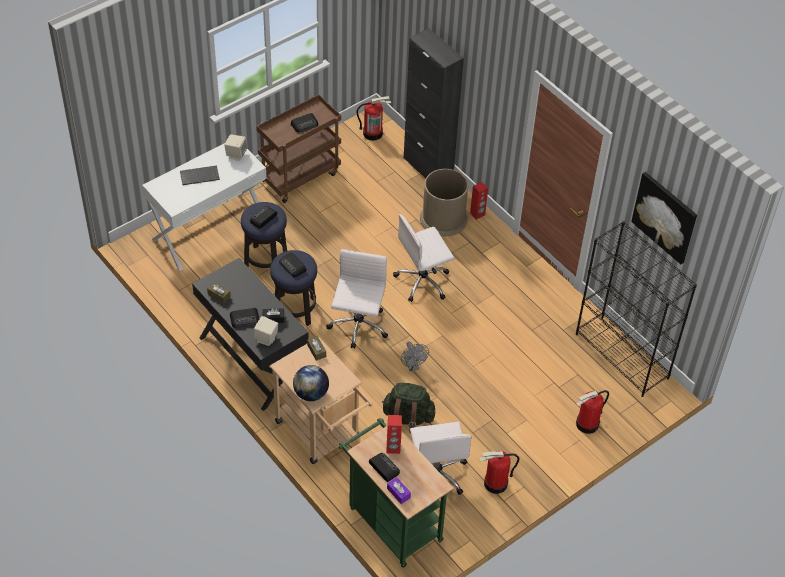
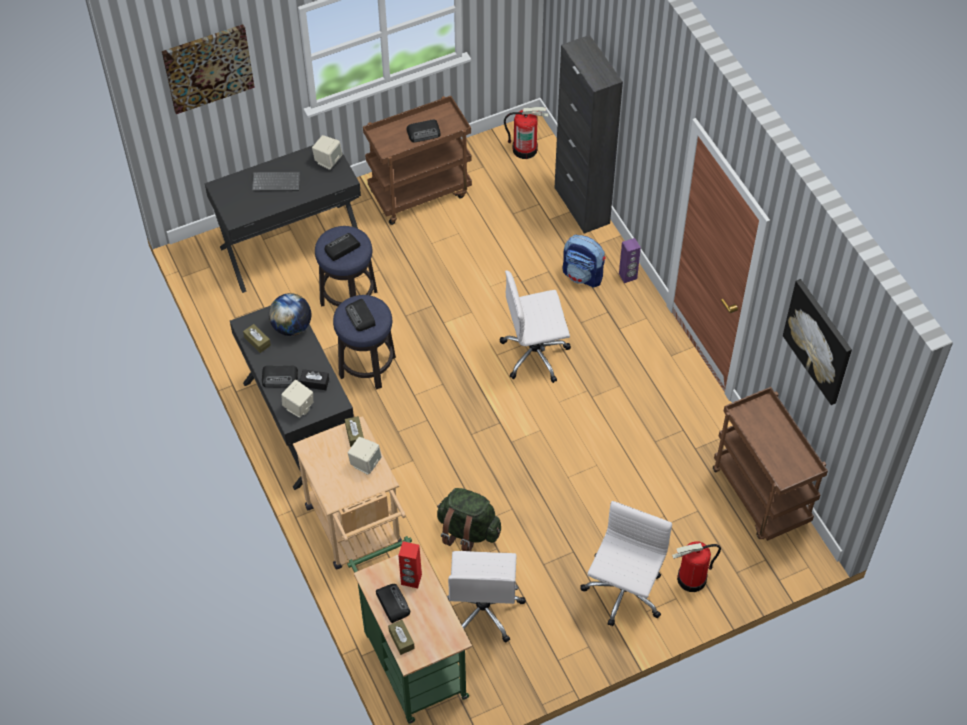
camera: 15 degrees right, 5 degrees up
(142, 88) = (208, 67): none -> picture
(209, 230) = (291, 246): white desk -> black desk
(311, 393) = (333, 489): globe -> globe (292, 327)
(331, 370) = (365, 463): none -> beige speaker
(358, 326) = (438, 400): white office chair -> white office chair (623, 594)
(398, 493) = (401, 640): purple tissue box -> brown tissue box
(413, 366) = (492, 464): grey fan -> none
(443, 218) = (583, 275): brown trash can -> backpack
(477, 214) = (628, 276): red speaker -> purple speaker
(495, 484) = (554, 636): fire extinguisher -> none
(622, 356) = (762, 496): black bookcase -> brown cart

